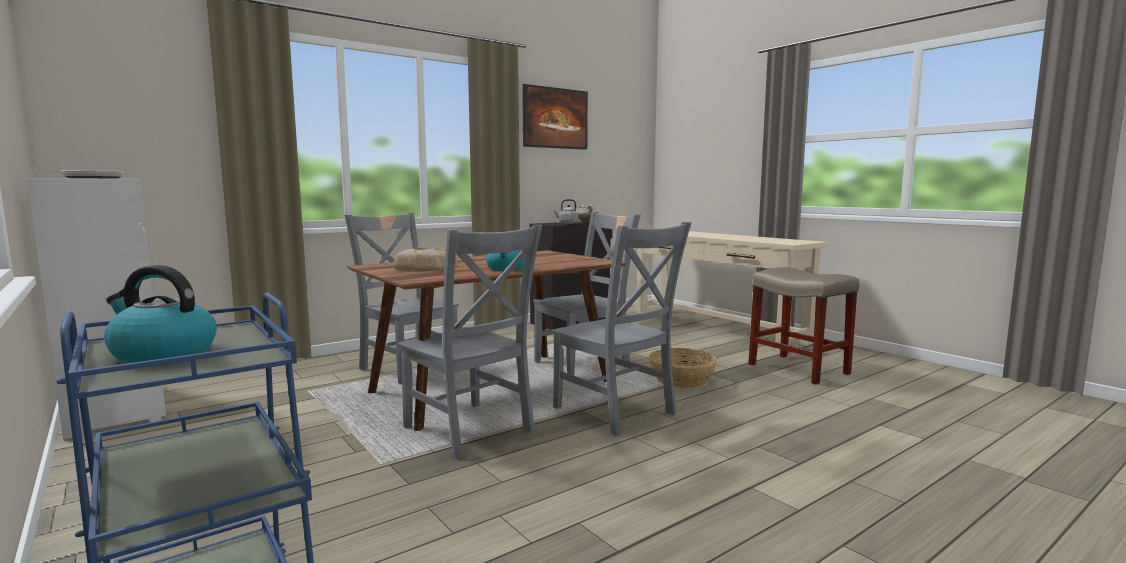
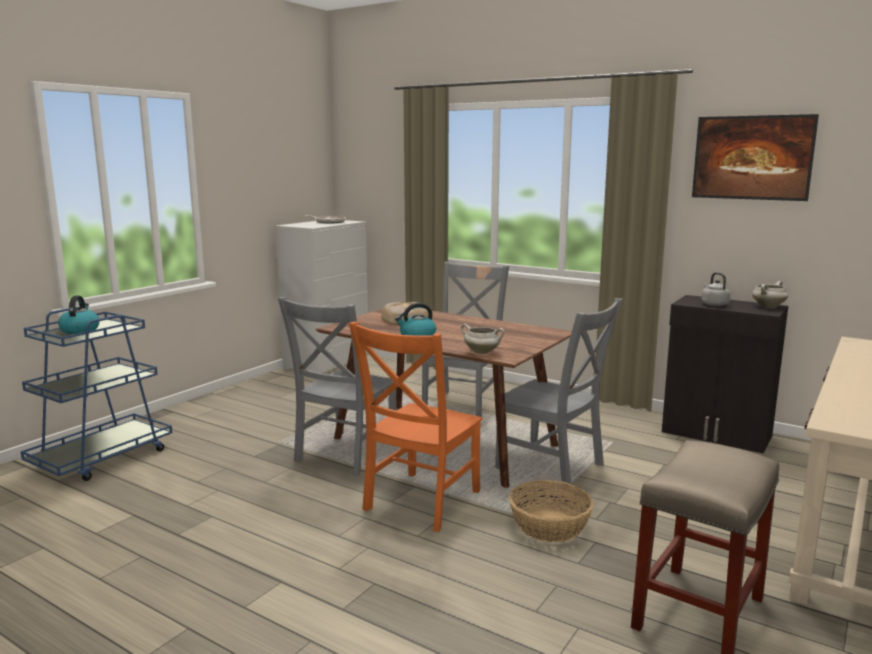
camera: 70 degrees right, 5 degrees up
(585, 263) = (482, 352): none -> white cooking pot
(617, 412) = (419, 503): grey chair -> orange chair

